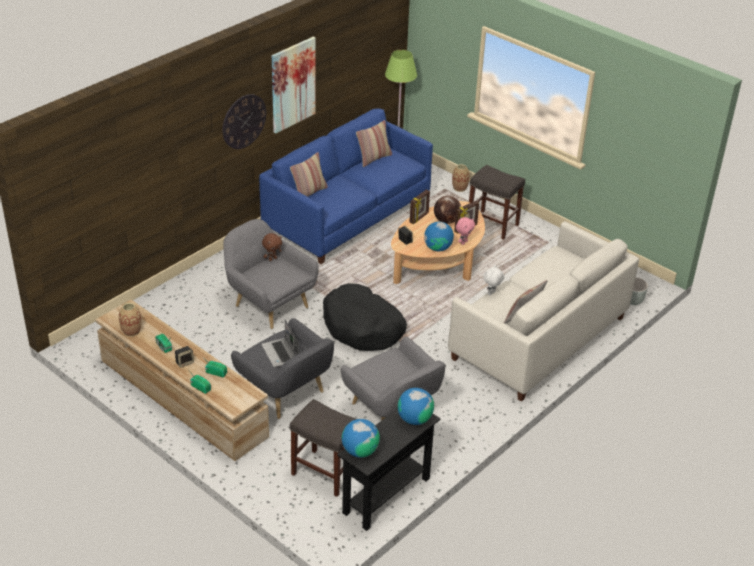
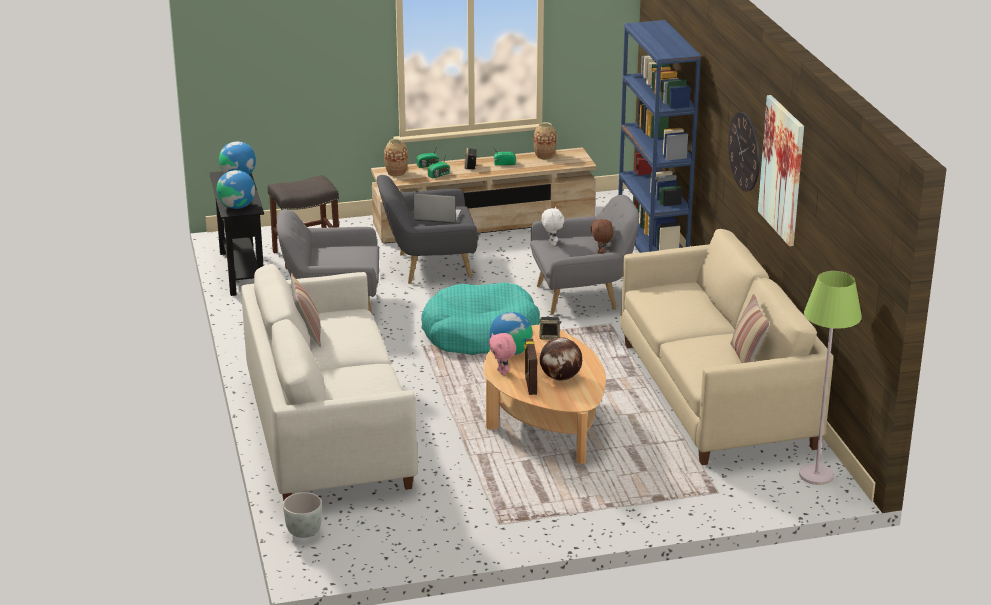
camera: 125 degrees right, 10 degrees down
(161, 300) = (652, 246): none -> blue bookcase
(309, 192) = (701, 293): pillow -> none
(347, 216) = (716, 394): blue sofa -> beige sofa
(363, 327) = (480, 333): black dog bed -> turquoise dog bed
(419, 218) = (587, 362): picture frame -> none
(459, 188) = (709, 507): vase -> vase (396, 173)
(491, 293) = (372, 335): white plush toy -> white plush toy (552, 243)
(493, 225) = (586, 496): grey stool -> none

